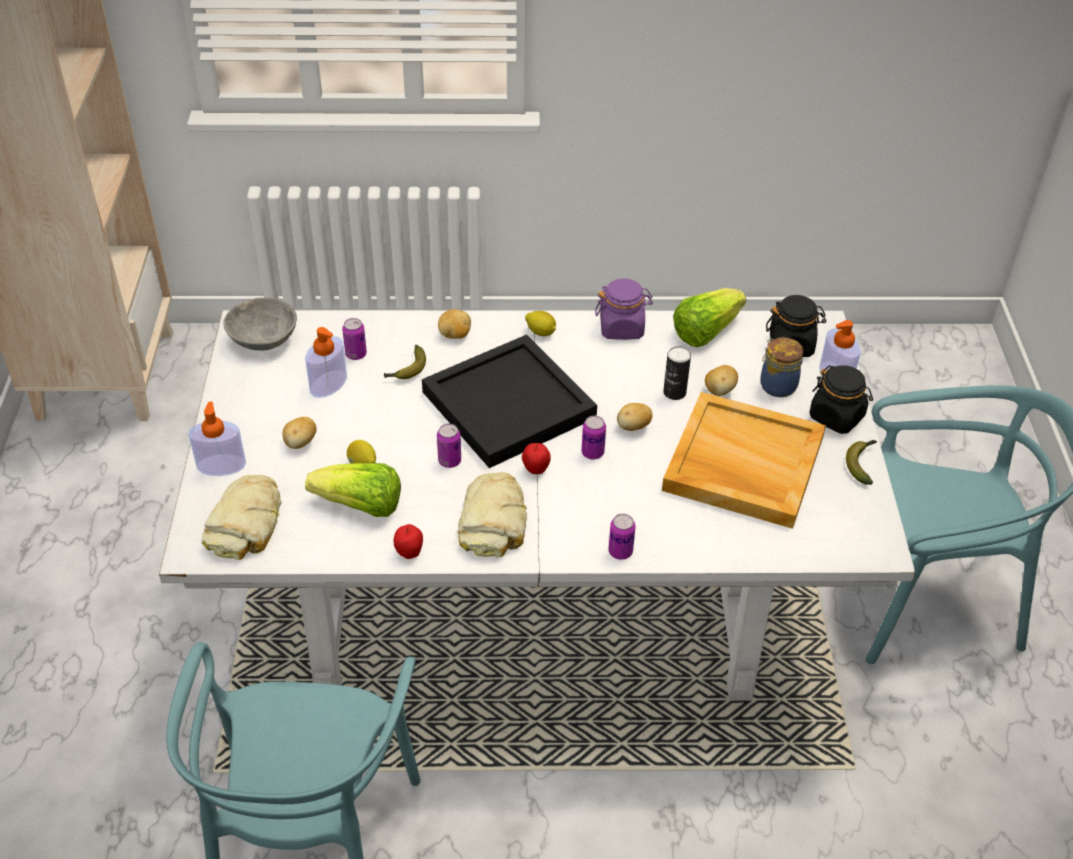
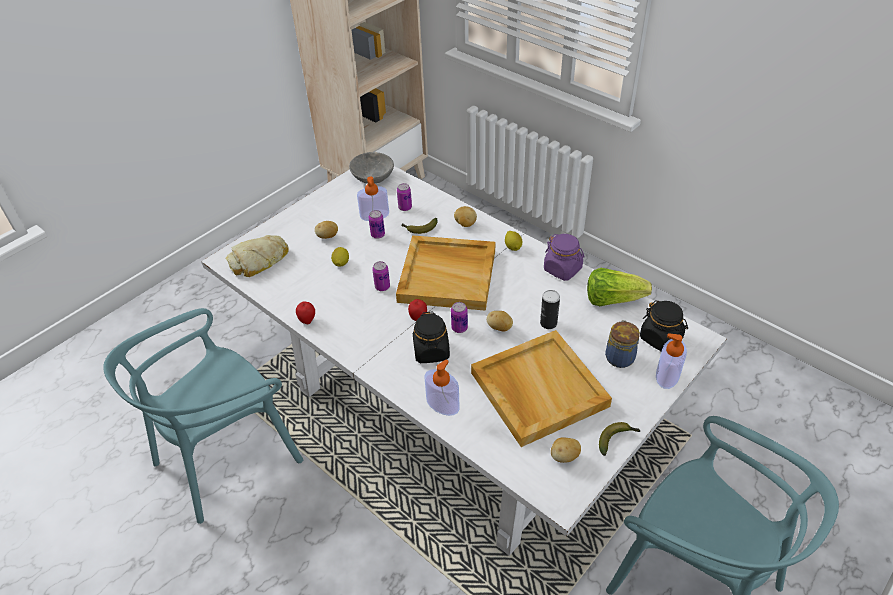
camera: 45 degrees right, 0 degrees up
(221, 465) = (283, 227): soap dispenser -> soap dispenser (442, 404)
(360, 506) = (315, 283): lettuce -> none
(493, 522) = (364, 331): bread -> none
(509, 403) = (448, 275): black tray -> beige tray
(620, 551) = (406, 391): can -> can (378, 235)
(719, 390) = (578, 338): potato -> potato (564, 456)
(837, 417) = (636, 400): black jar -> black jar (431, 351)

